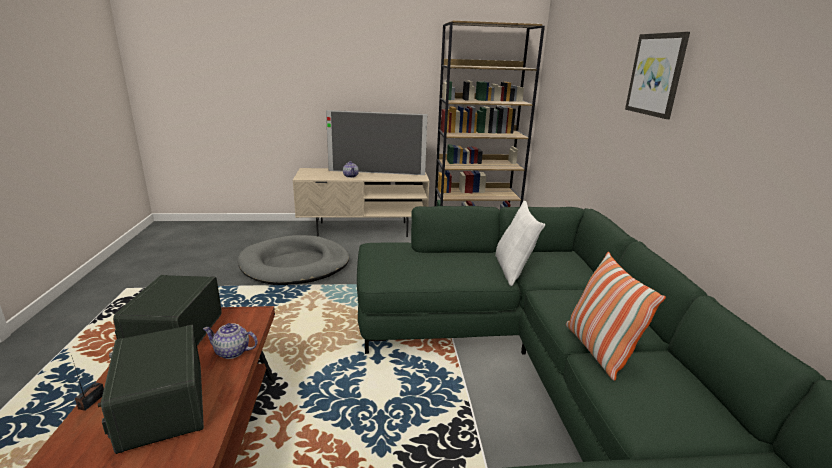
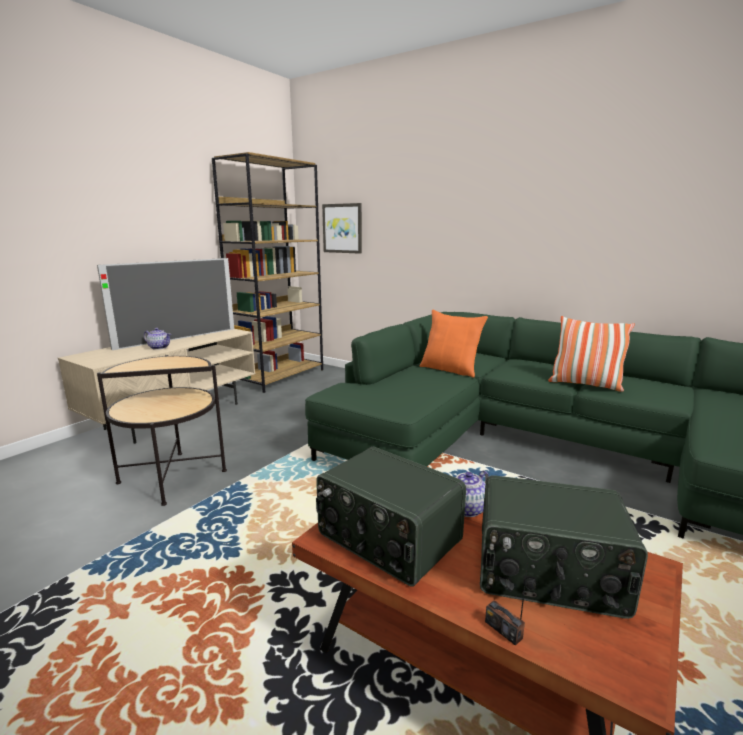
camera: 50 degrees left, 5 degrees down
(295, 265) = (172, 476): grey dog bed -> side table
(513, 270) = (450, 370): white pillow -> orange pillow
(656, 74) = (480, 198): picture -> picture (342, 228)

